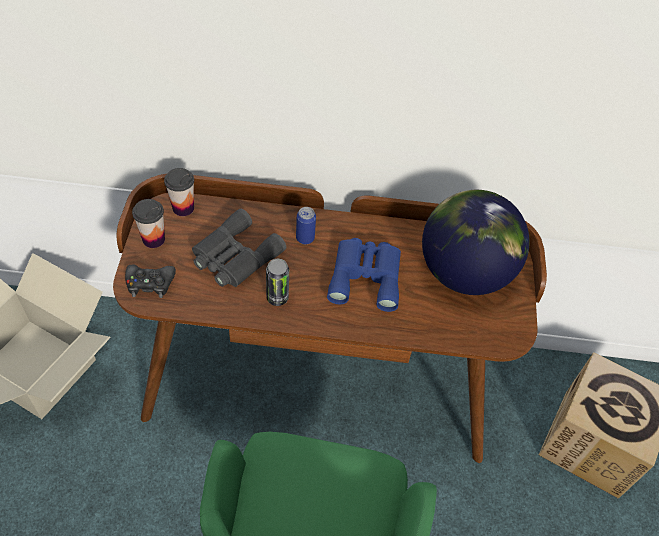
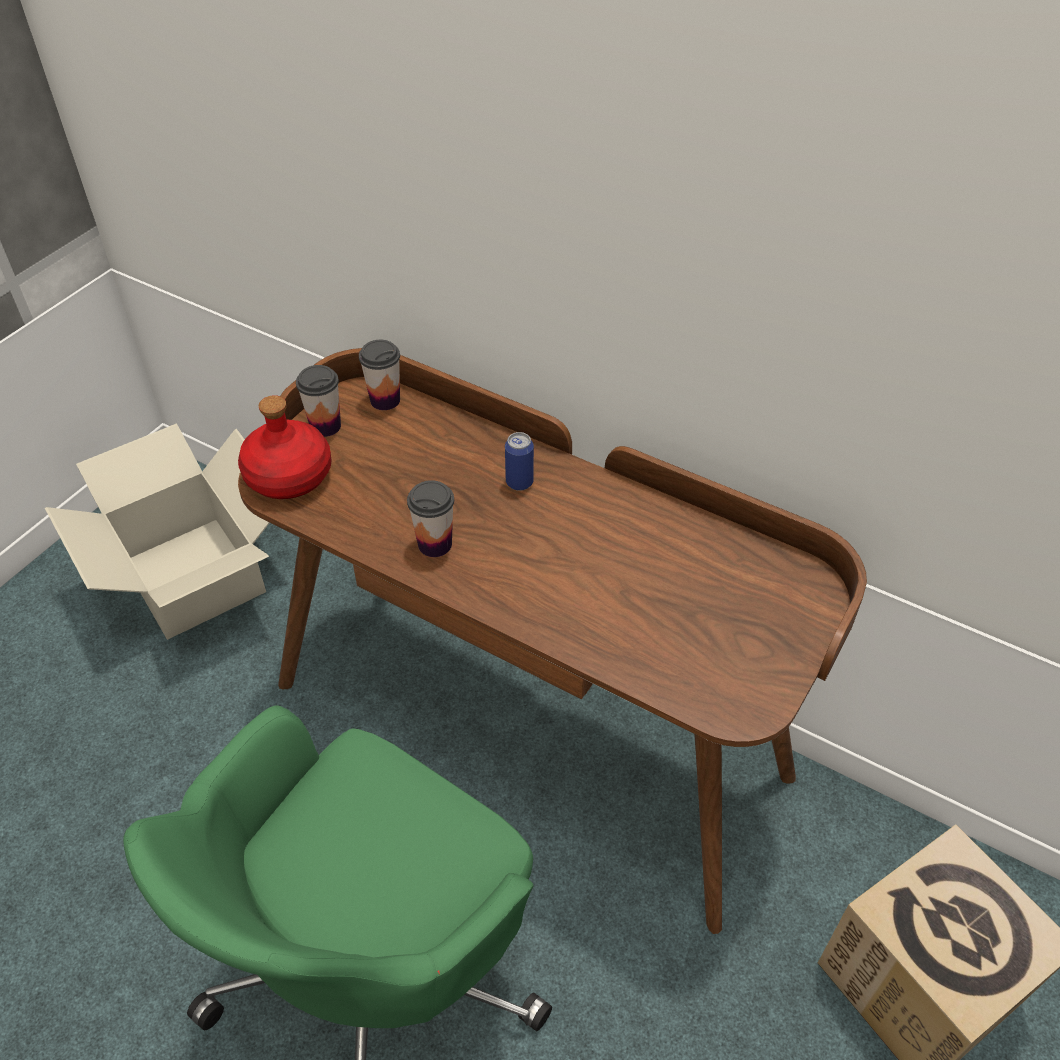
camera: 30 degrees right, 5 degrees down
(150, 283) = (288, 476): black game controller -> red bottle
(234, 257) = (411, 477): grey binoculars -> none
(277, 297) = (435, 544): can -> cup
(366, 276) = (574, 556): blue binoculars -> none
(463, 274) = (723, 599): globe -> none

